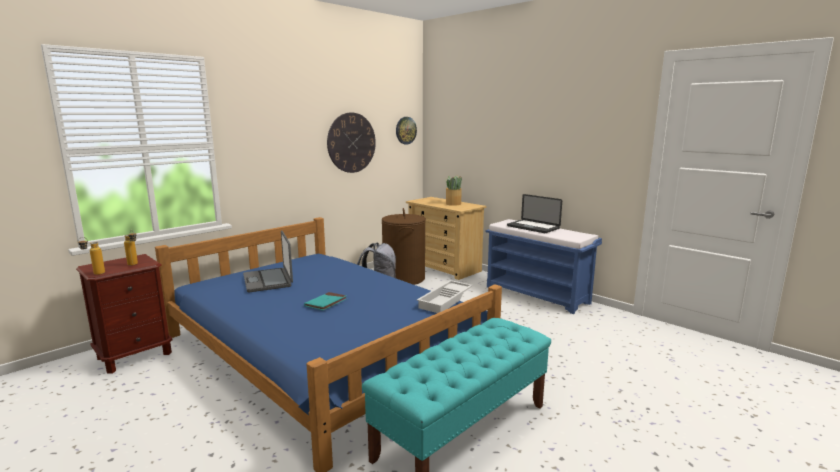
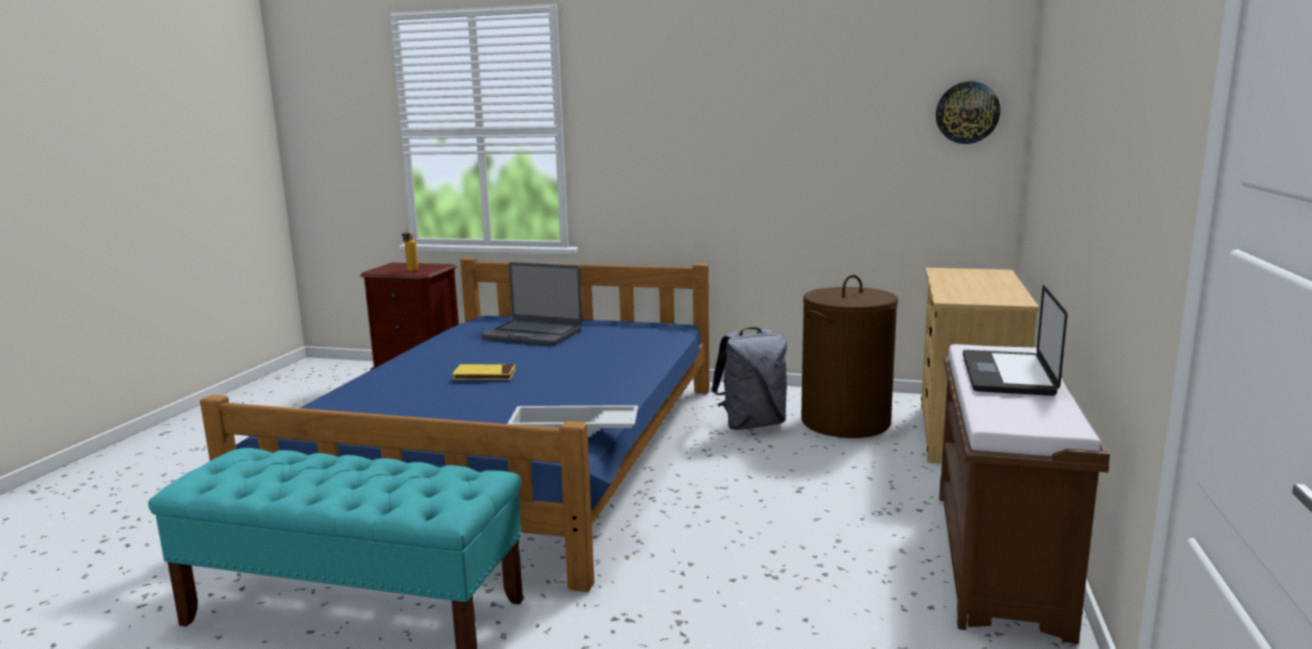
camera: 60 degrees right, 0 degrees up
(94, 274) = (371, 271): bottle -> none
(268, 280) = (533, 334): laptop -> laptop turned 105 degrees counterclockwise
(326, 303) = (484, 375): turquoise book -> yellow book
(351, 142) = (813, 135): wall clock -> none
(453, 203) = (987, 289): potted plant -> none
(538, 295) = (1000, 560): blue bench -> brown bench

